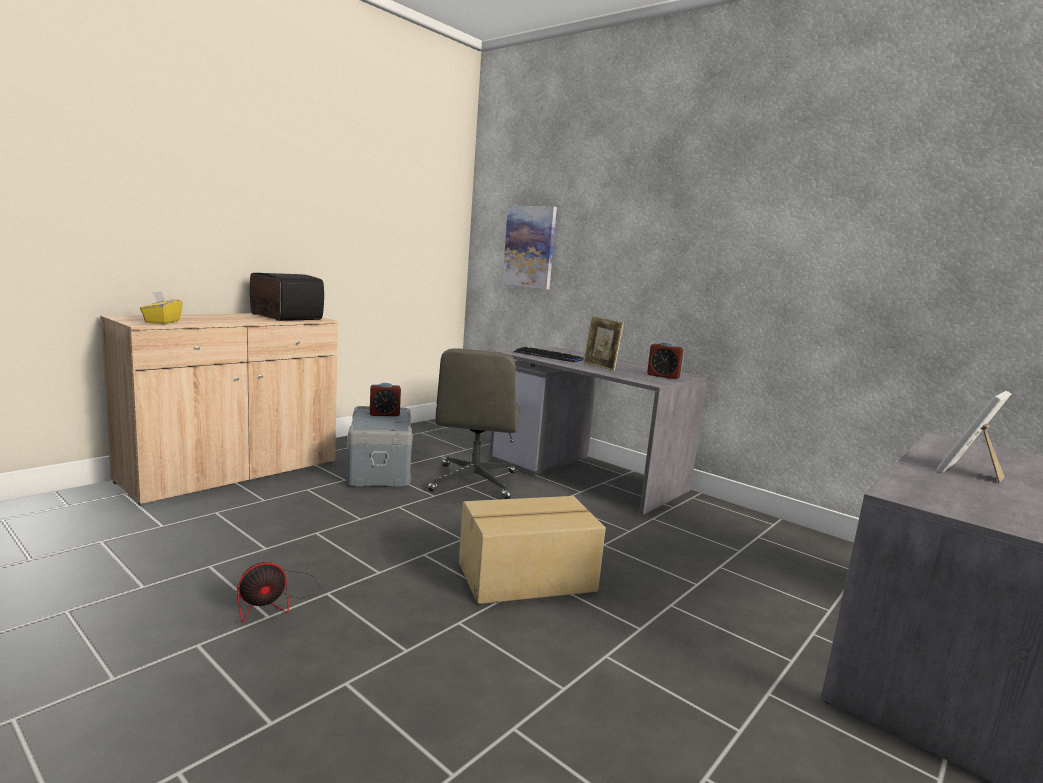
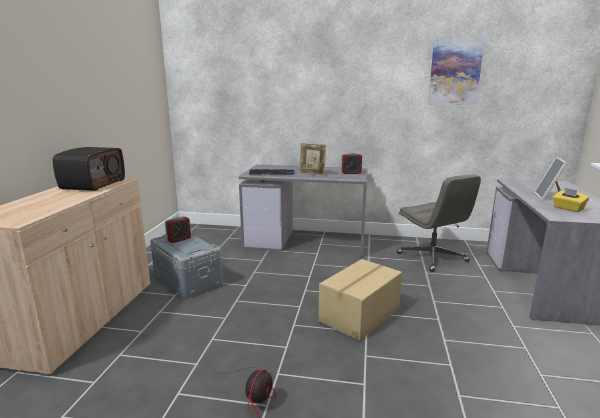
camera: 30 degrees left, 5 degrees up
(162, 322) = (25, 215): yellow tissue box -> yellow tissue box (568, 208)
(284, 316) = (92, 184): radio -> radio turned 90 degrees clockwise
(474, 482) = (255, 267): grey office chair -> grey office chair (432, 258)
(529, 247) = (225, 98): picture -> picture (455, 72)

